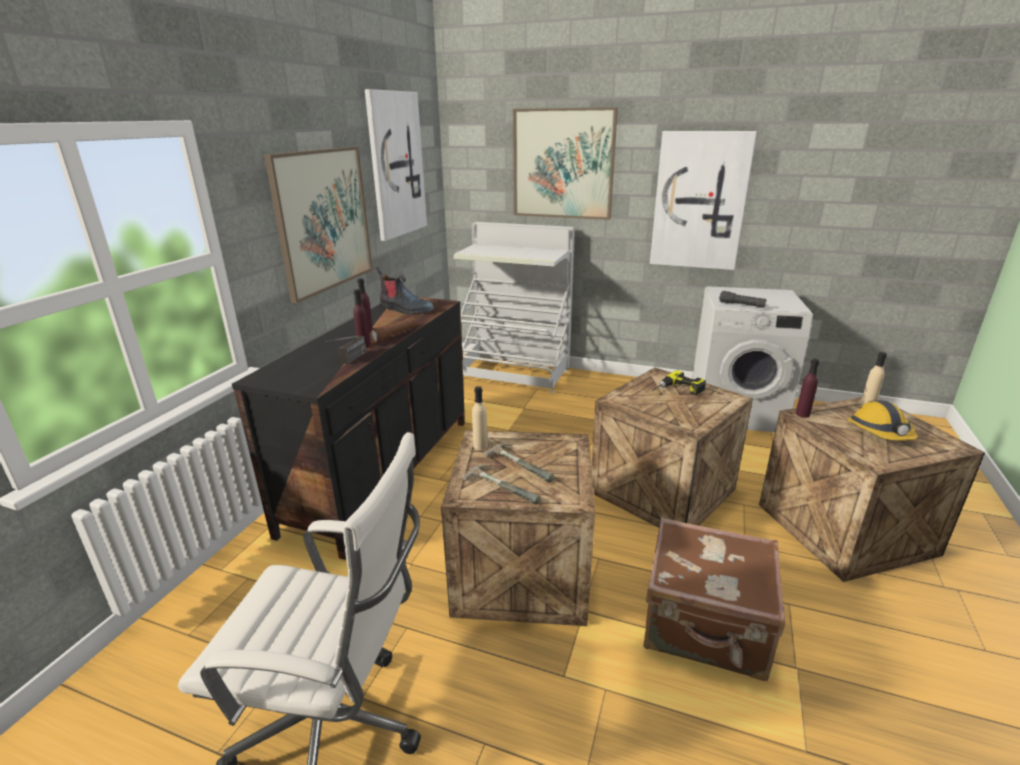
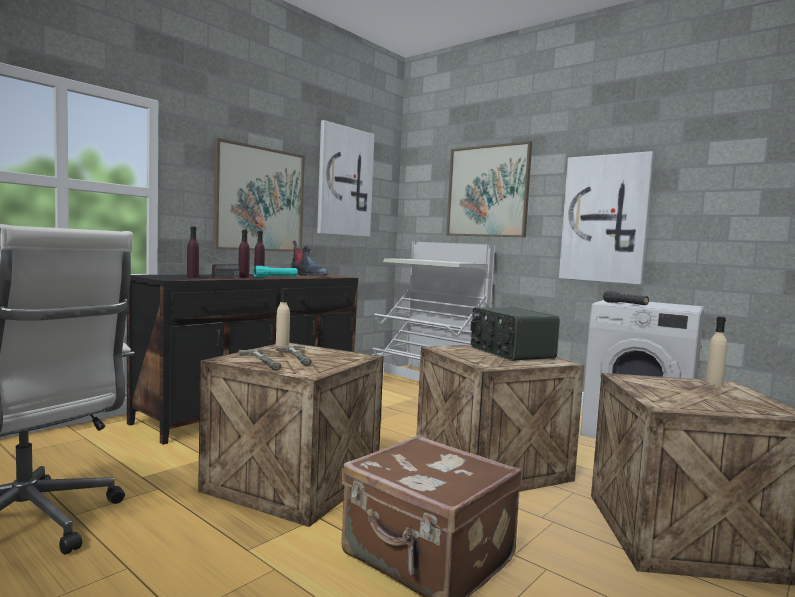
camera: 20 degrees right, 20 degrees down
(395, 335) = (275, 277): brown flashlight -> turquoise flashlight
(678, 390) = (510, 352): power drill -> radio
(802, 414) = (624, 377): purple bottle -> purple bottle (192, 277)
(880, 432) = (702, 395): hard hat -> none

